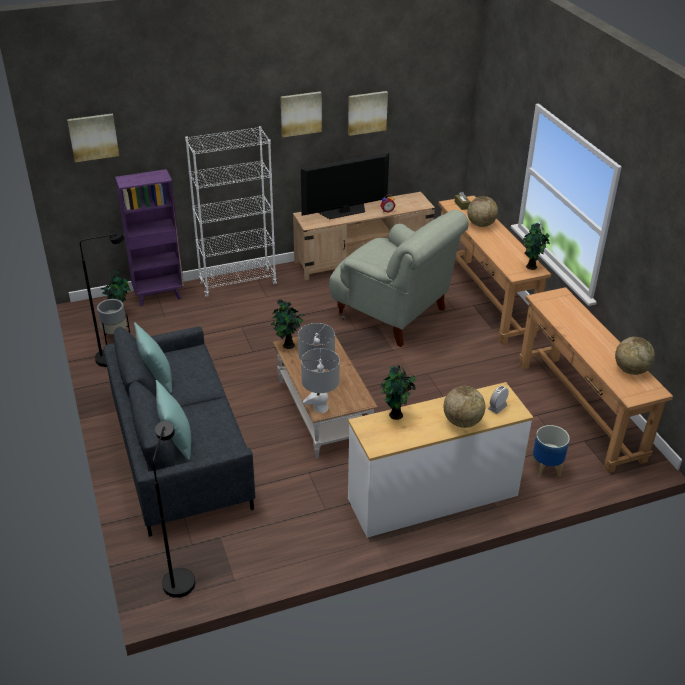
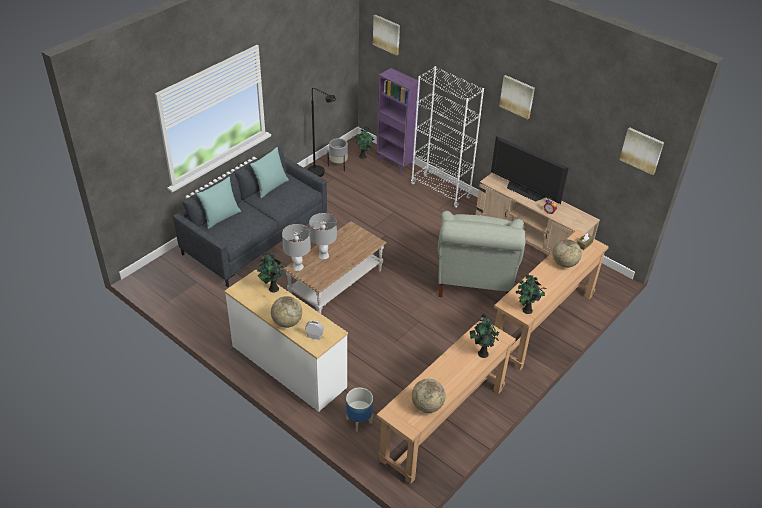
camera: 60 degrees right, 5 degrees up
(179, 576) = (159, 279): black floor lamp -> none
(287, 346) = (350, 229): potted plant -> potted plant (482, 353)
(367, 112) = (568, 126): picture -> picture (642, 150)

